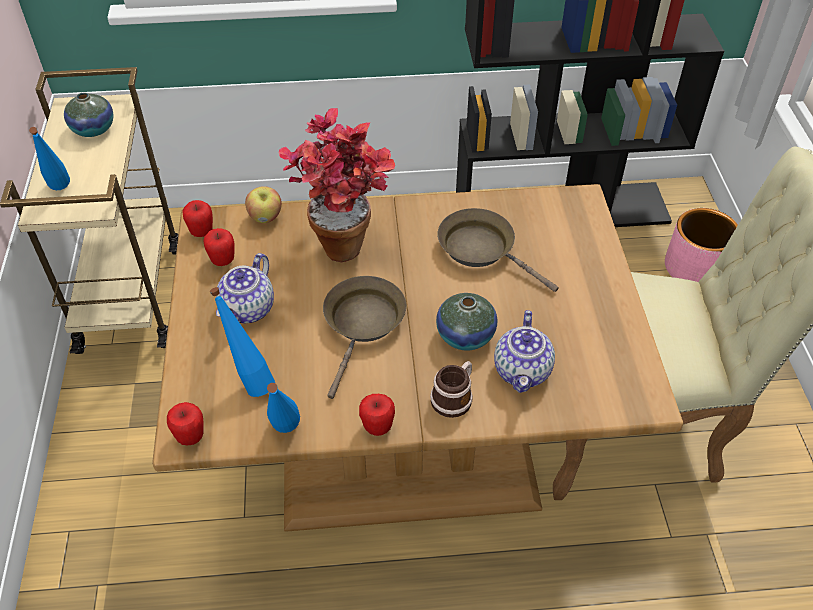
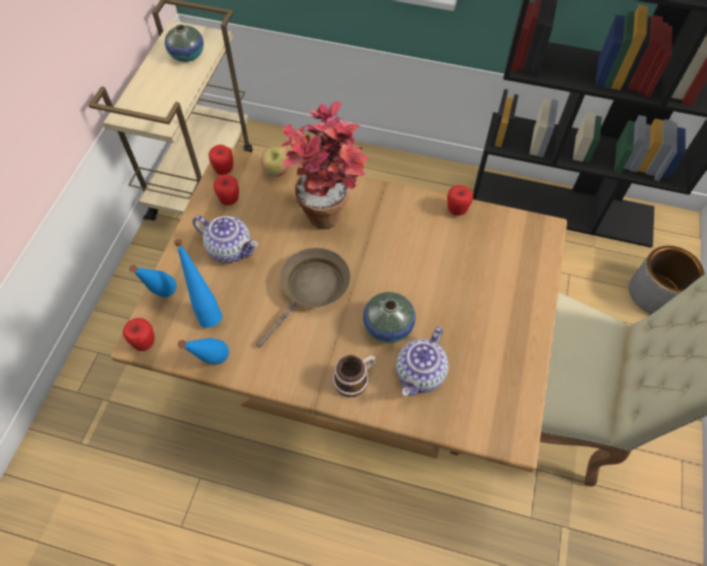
camera: 20 degrees right, 10 degrees up
(60, 192) = (143, 103): blue bottle -> blue bottle (164, 300)
(248, 310) = (230, 249): teapot -> teapot turned 105 degrees counterclockwise
(377, 427) = (284, 383): apple -> apple (456, 210)
(482, 250) = (436, 252): brown frying pan -> none
(695, 268) = (655, 294): pink planter -> grey planter

